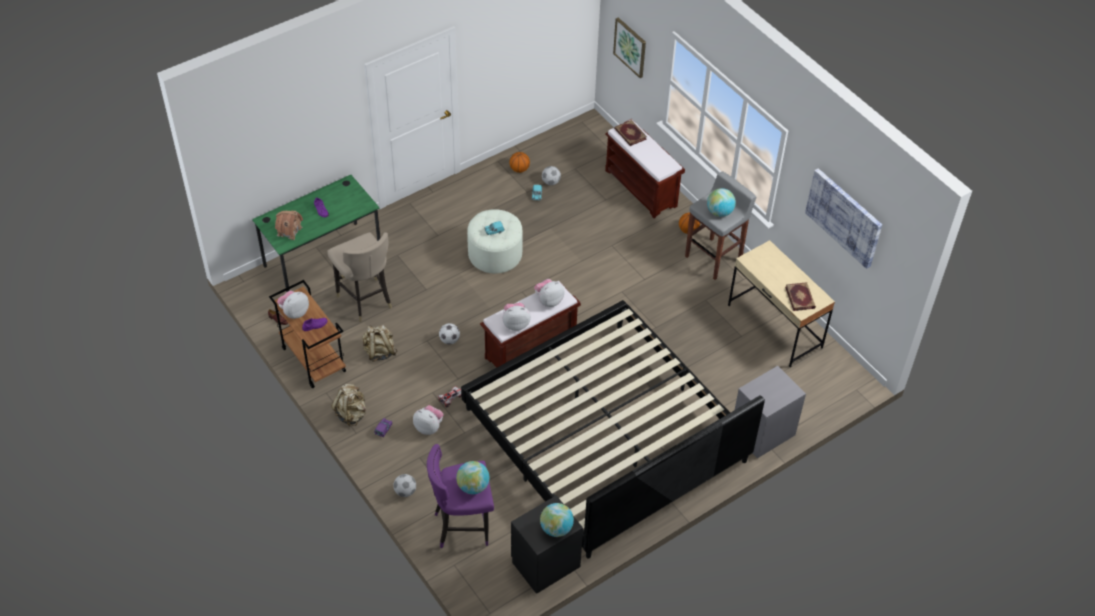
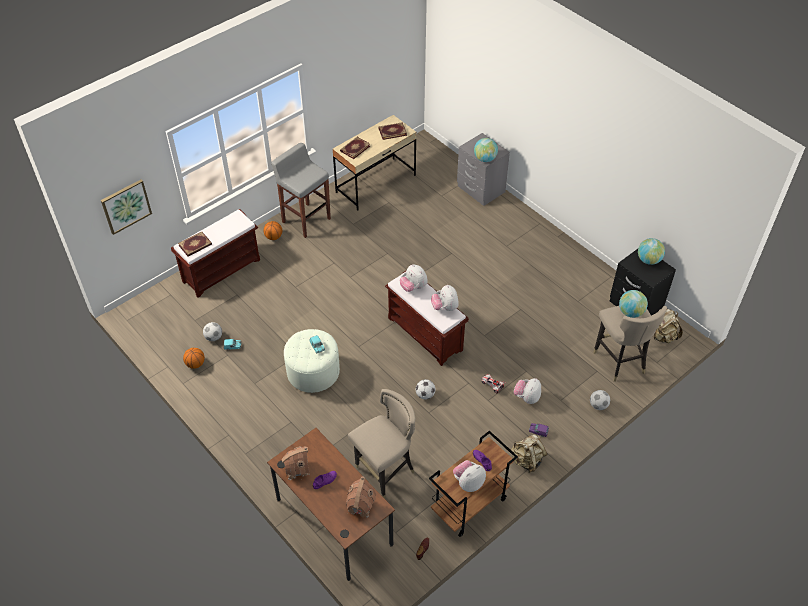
camera: 95 degrees left, 0 degrees up
(294, 312) = (468, 482): plush toy -> plush toy turned 105 degrees clockwise
(323, 260) = (334, 522): green desk -> brown desk
(338, 193) = (297, 468): none -> toy house
(379, 352) = (449, 449): beige backpack -> beige backpack (663, 336)
(462, 526) = (620, 361): purple stool -> beige stool
(605, 435) = (505, 278): bed -> none
(719, 212) = (306, 174): globe -> globe (485, 159)
(769, 260) = (354, 148): none -> book
(844, 217) = (365, 60): picture -> none

